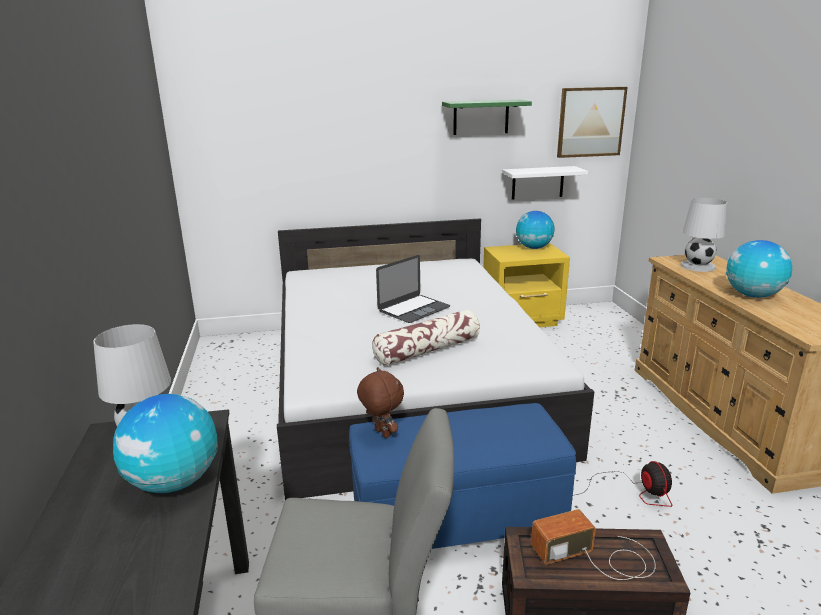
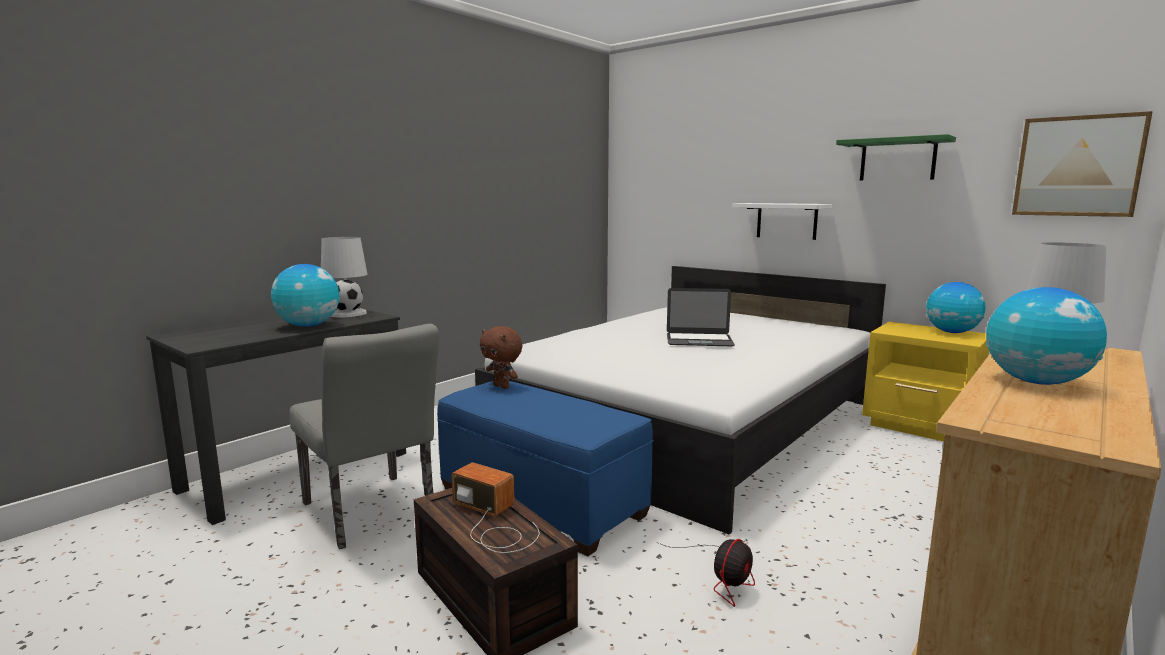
camera: 50 degrees right, 10 degrees down
(381, 433) = (502, 386): brown plush toy -> brown plush toy turned 120 degrees clockwise
(427, 350) = (638, 360): pillow -> none
(537, 182) = (978, 247): white shelf -> white shelf (786, 221)

